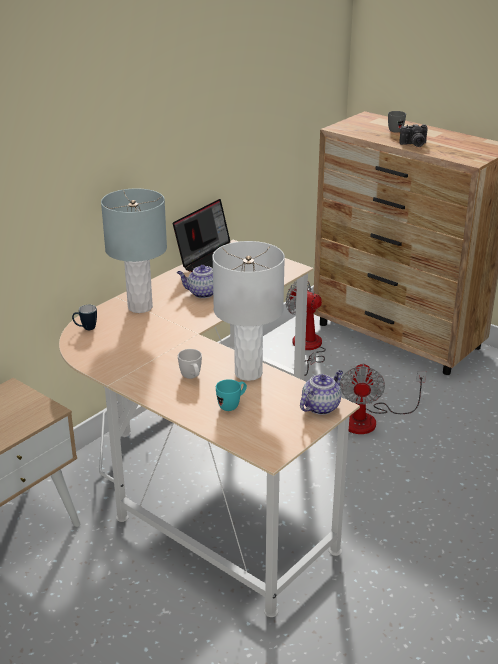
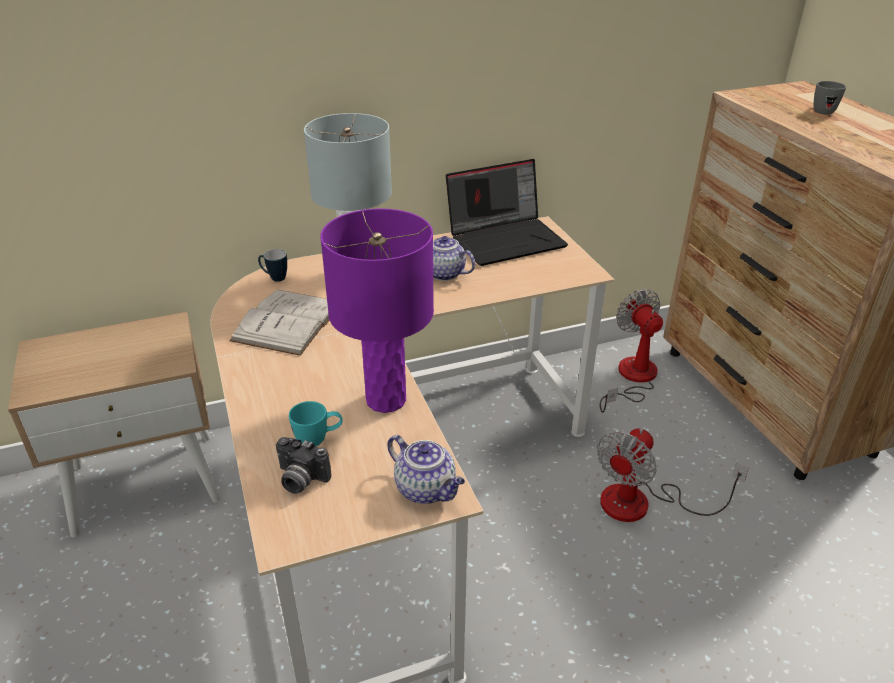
camera: 30 degrees right, 5 degrees up
(131, 351) = (288, 322): none -> white book
(192, 377) = (314, 381): white mug -> none
(249, 373) = (386, 400): white table lamp -> purple table lamp
(321, 406) = (427, 489): teapot -> teapot turned 60 degrees clockwise
(414, 145) = (833, 135): camera -> camera (300, 480)

